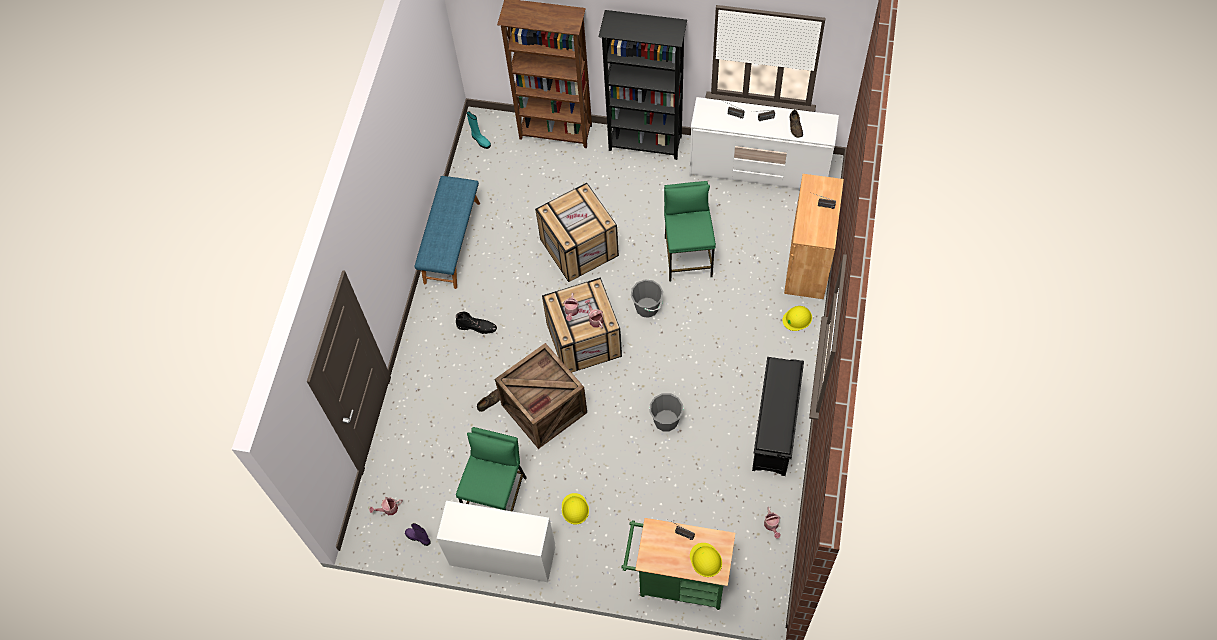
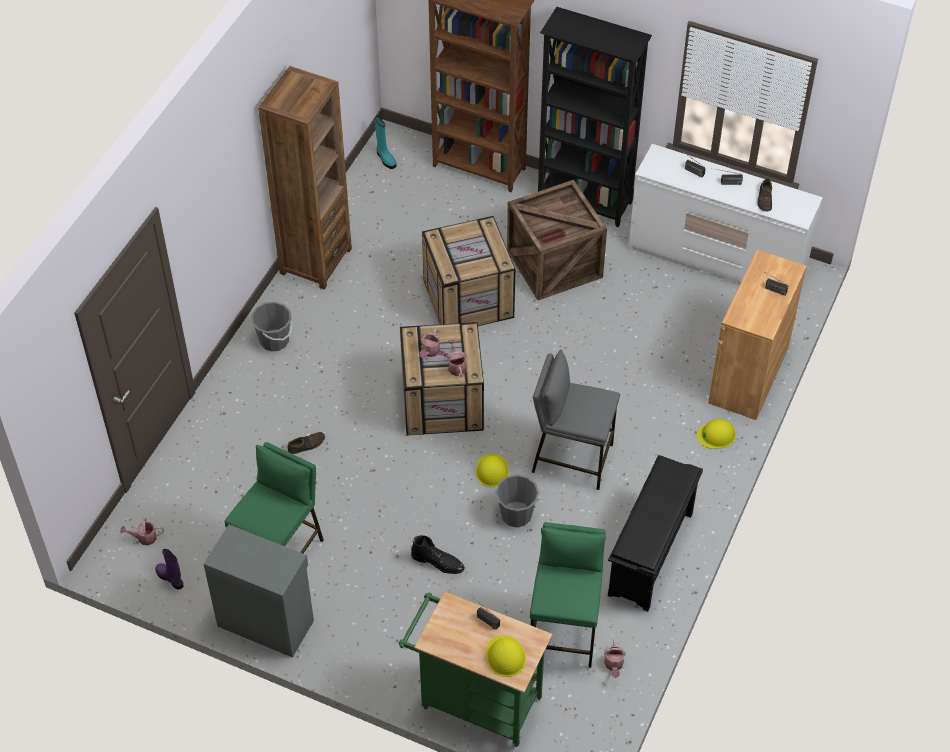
camera: 10 degrees right, 10 degrees down
(451, 242) = (315, 261): blue bench -> brown bookcase
(477, 326) = (317, 359): black boot -> black boot (438, 561)
(502, 556) = (265, 622): white desk -> grey cabinet
(544, 410) = (369, 469): crate -> crate (554, 265)
(575, 509) = (372, 589): yellow hard hat -> yellow hard hat (492, 470)
(647, 307) = (531, 382): grey bucket -> grey bucket (274, 340)
(688, 256) = (599, 336): green stool -> green stool (565, 630)
(695, 364) = (572, 458): none -> grey stool

